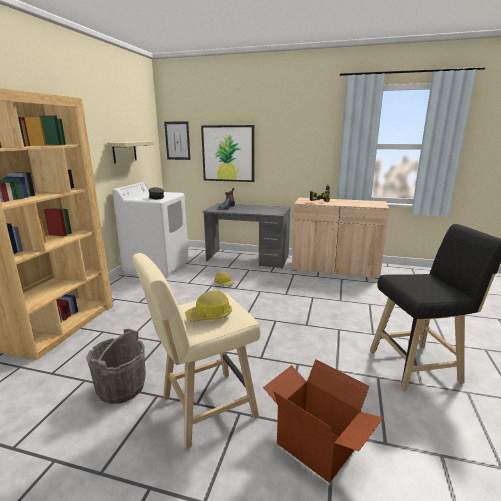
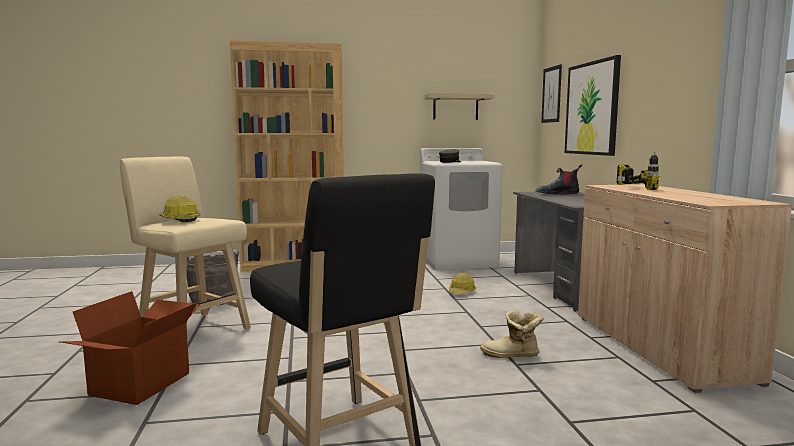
camera: 65 degrees right, 10 degrees down
(330, 298) = (511, 356): none -> boot

